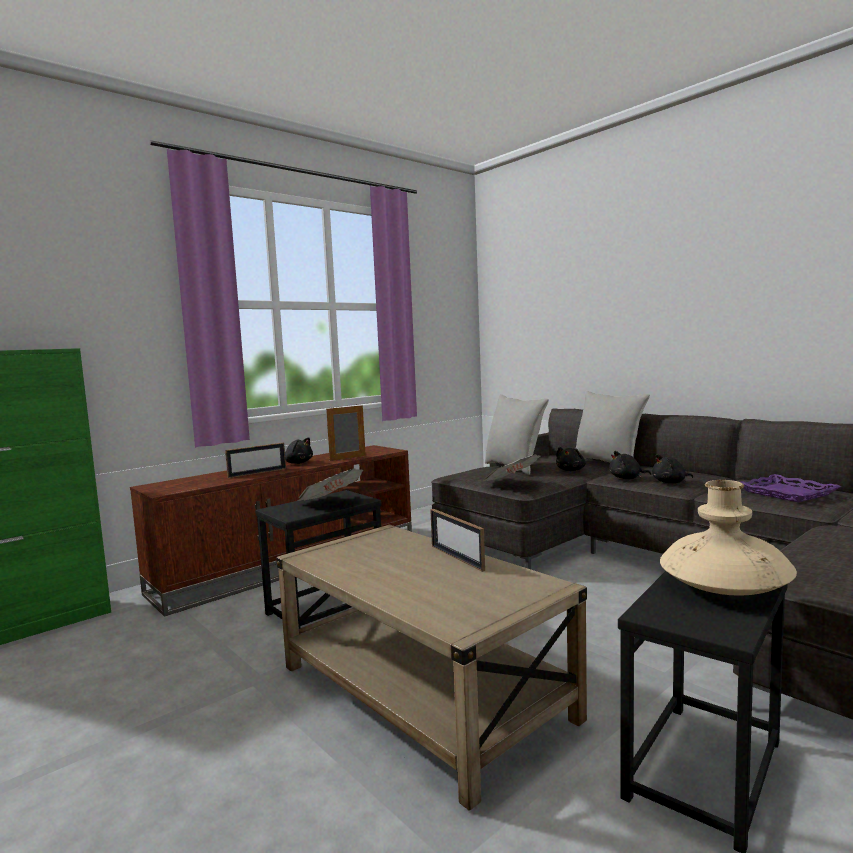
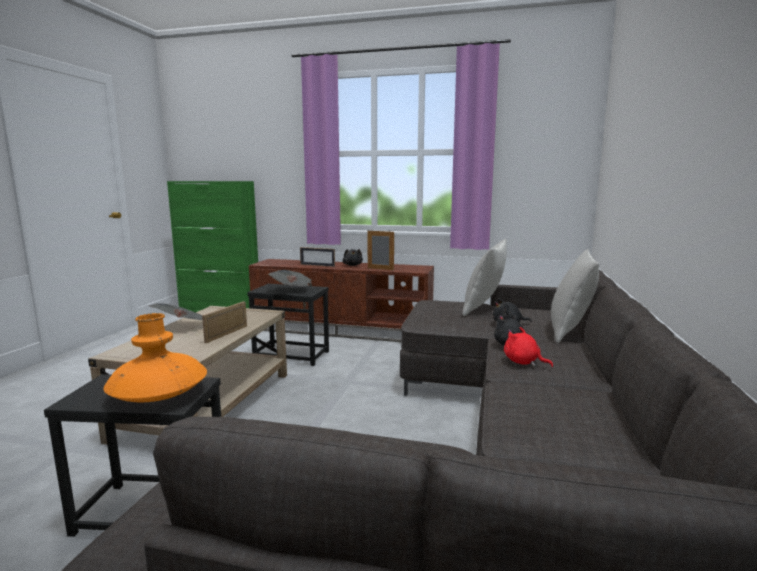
camera: 55 degrees right, 5 degrees up
(511, 484) = (424, 316): newspaper -> newspaper (183, 327)
(671, 482) = (523, 362): black plush toy -> red plush toy
(724, 587) = (159, 395): beige vase -> orange vase
(786, 493) = (560, 417): purple tray -> none

